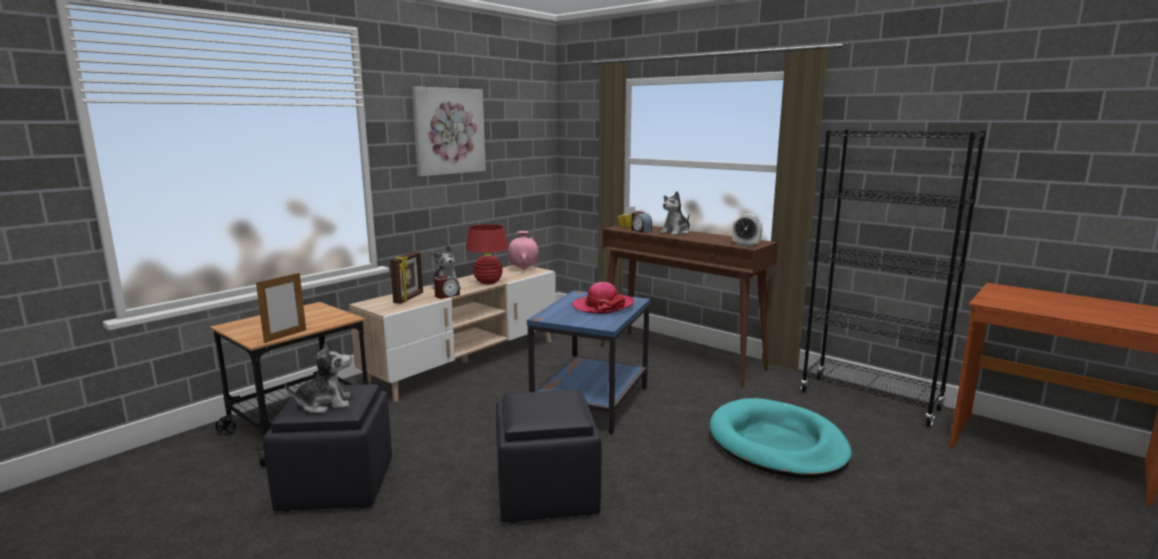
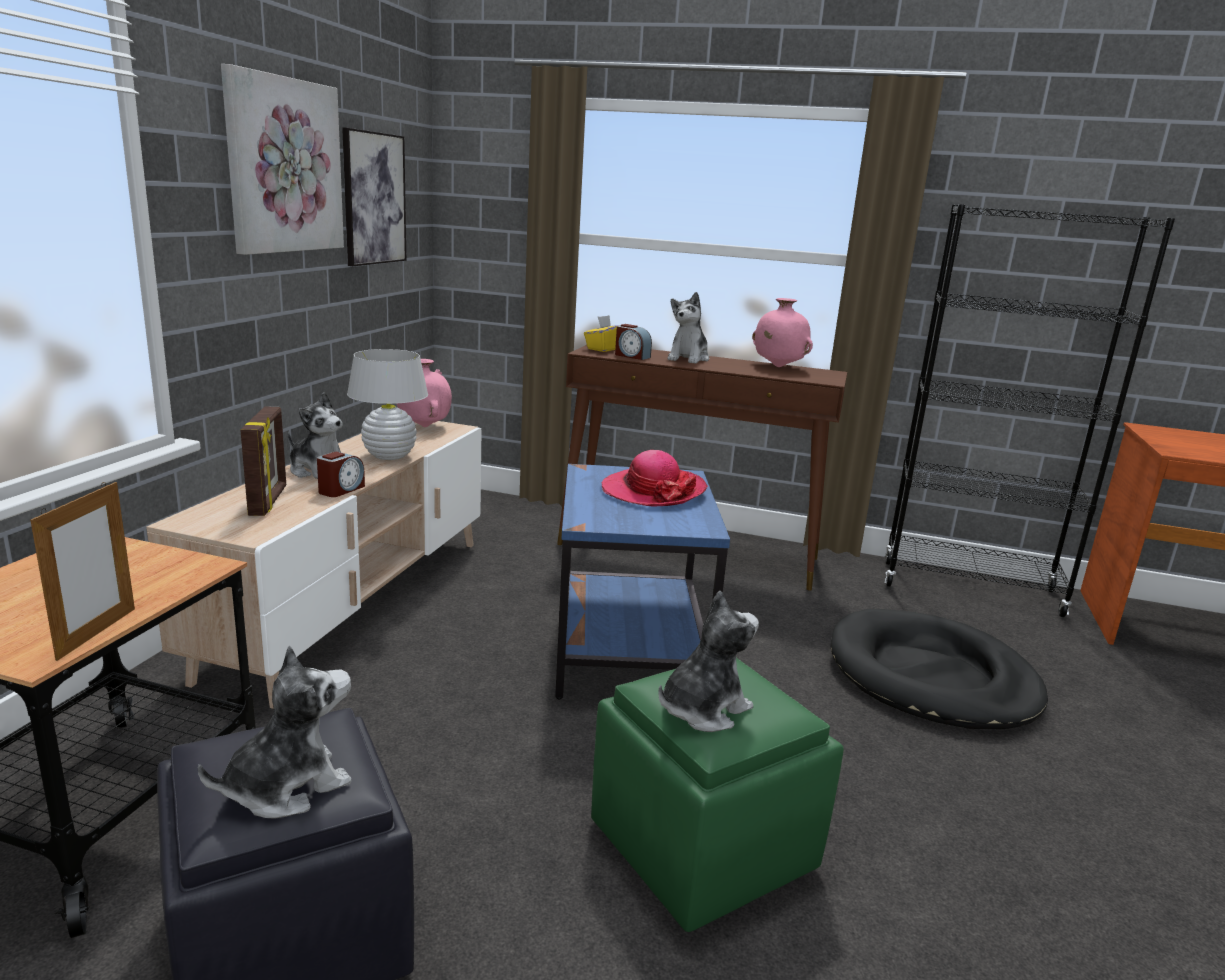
camera: 25 degrees left, 5 degrees up
(488, 282) = (389, 456): red table lamp -> white table lamp
(510, 144) = (374, 199): none -> picture
(529, 407) = (702, 709): none -> plush toy
(545, 493) = (699, 846): black ottoman -> green ottoman
(730, 238) = (777, 367): none -> pink vase
(746, 245) = (818, 378): alarm clock -> none
(777, 444) = (931, 677): turquoise dog bed -> black dog bed

